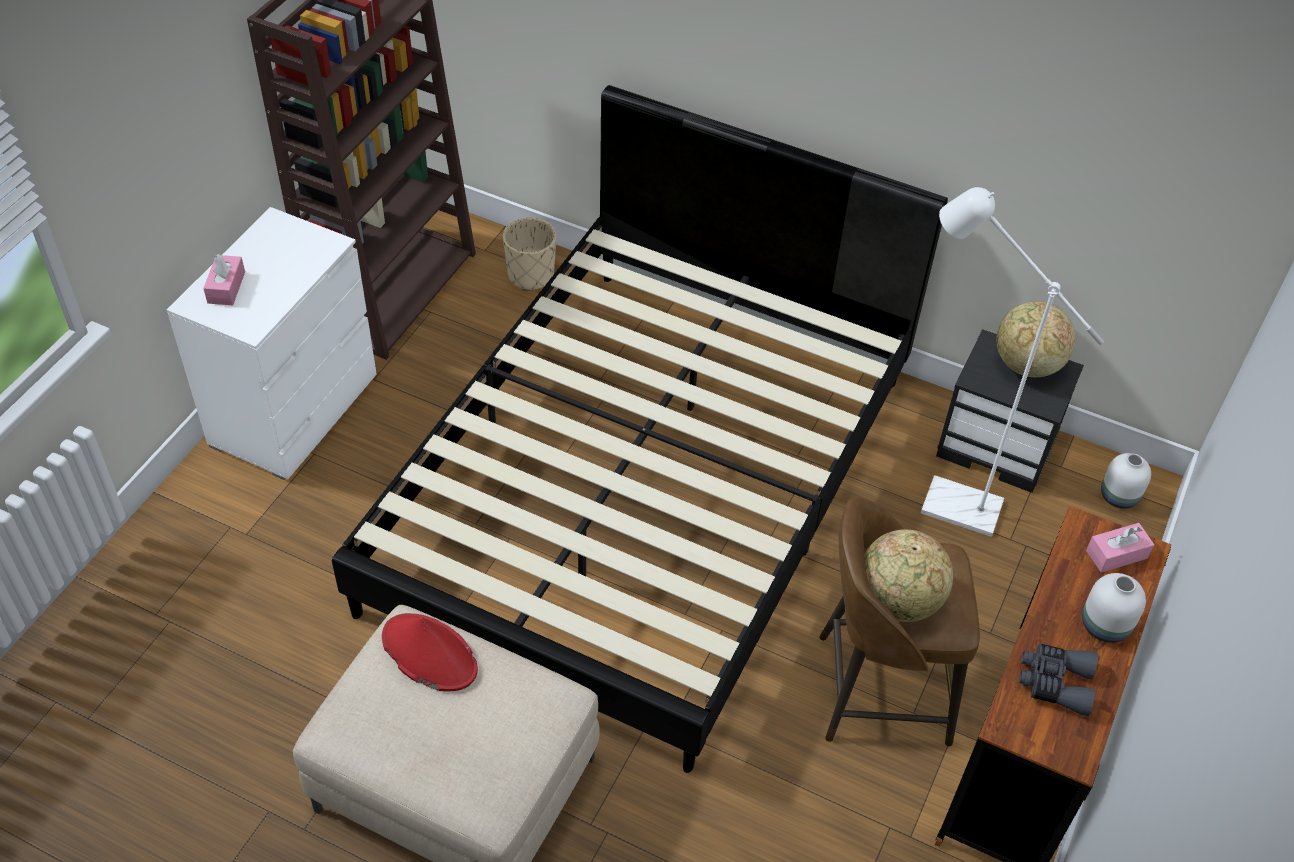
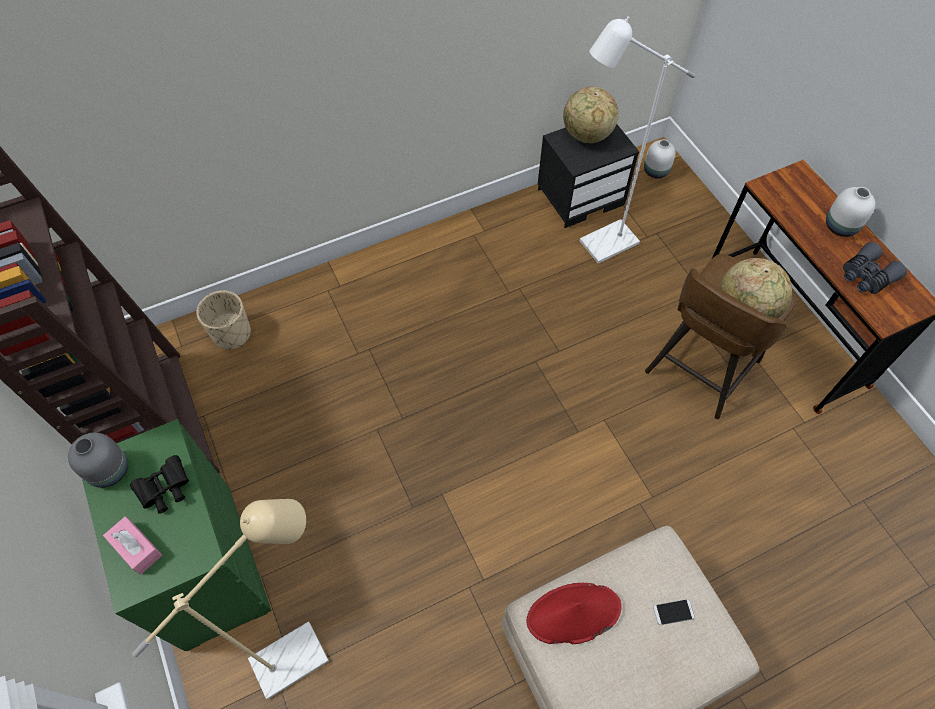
camera: 50 degrees left, 10 degrees up
(268, 527) = (301, 651): none -> beige floor lamp
(275, 229) = (108, 470): none -> grey vase
(287, 272) = (165, 490): none -> black binoculars
(295, 410) = (209, 565): white dresser -> green dresser
(497, 737) = (673, 612): none -> phone
(645, 489) = (468, 389): black bed -> none
(1116, 554) = (794, 186): pink tissue box -> none

